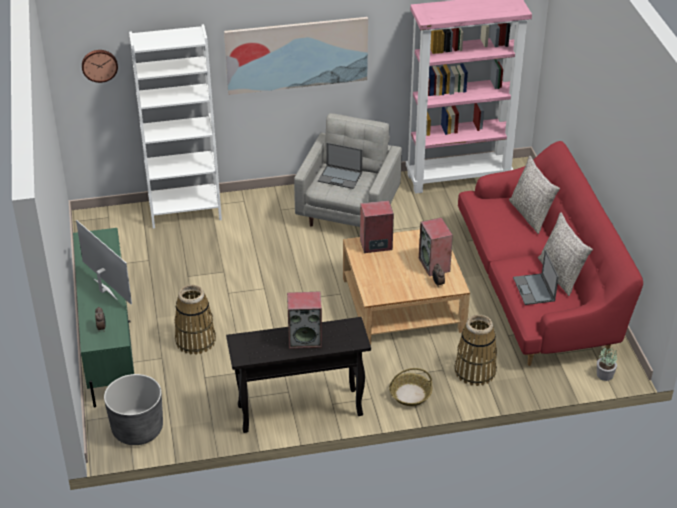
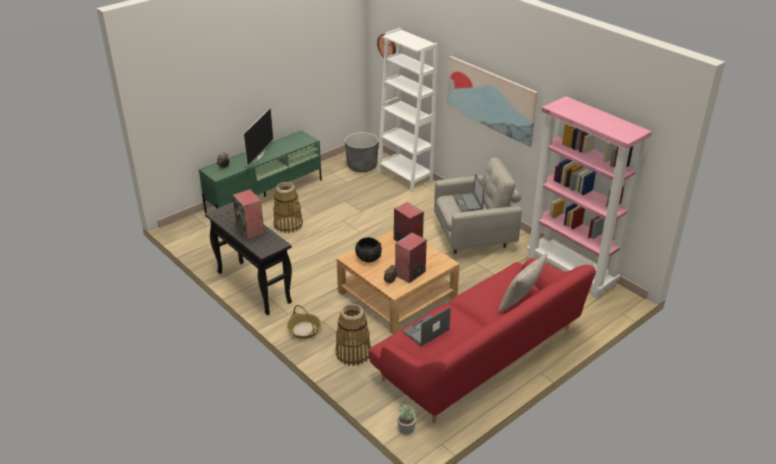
camera: 60 degrees right, 5 degrees down
(137, 429) = (196, 234): grey planter -> grey planter (362, 166)
(384, 283) = (369, 258): none -> black bowl
(561, 275) = (459, 340): grey pillow -> none

